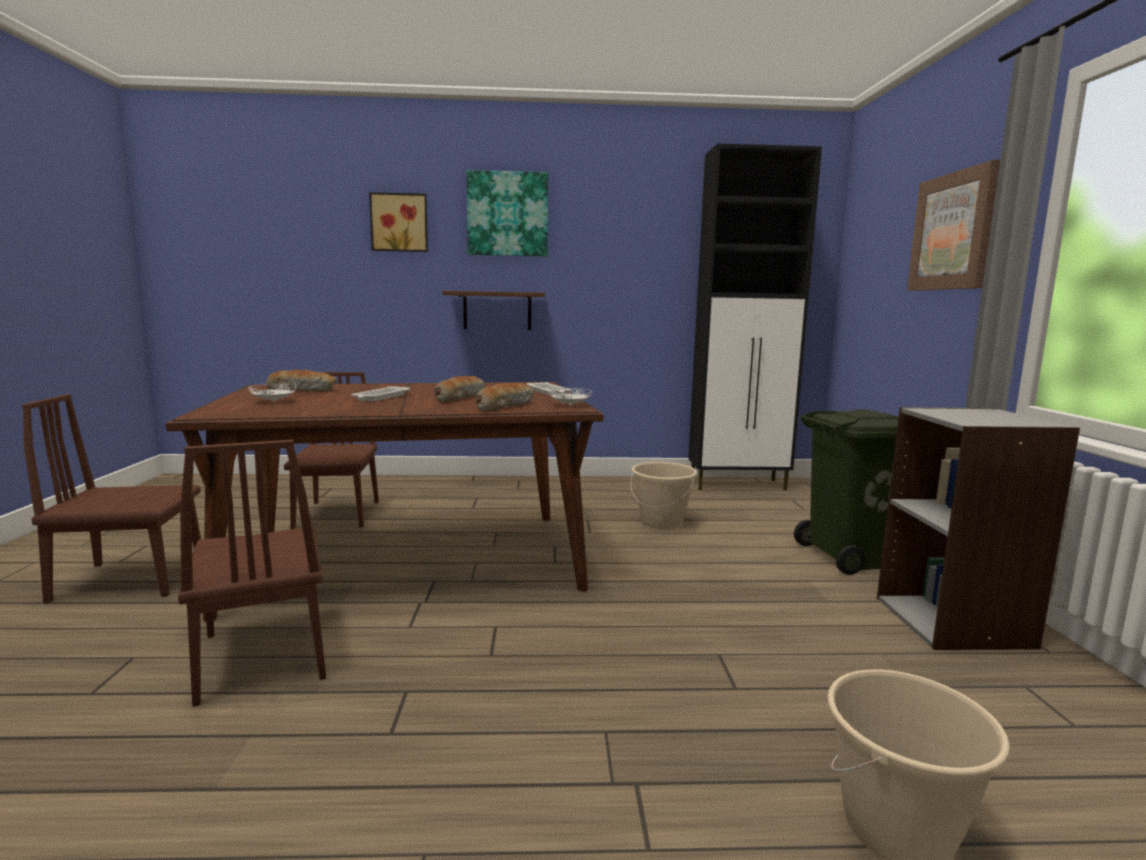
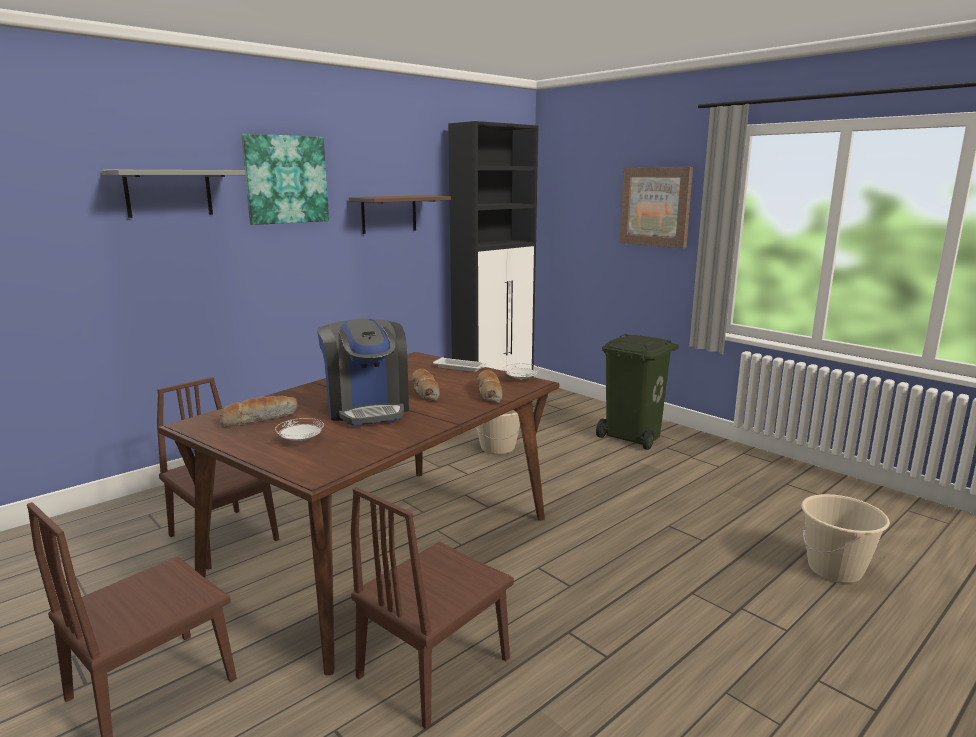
camera: 40 degrees left, 5 degrees up
(263, 655) = (434, 667): brown chair -> brown chair turned 105 degrees clockwise
(380, 397) = (367, 409): white tray -> coffee machine
(399, 223) = (168, 193): picture -> grey shelf
(497, 311) = (283, 280): brown shelf -> brown shelf (389, 214)
(954, 622) = (724, 460): grey bookcase -> none

